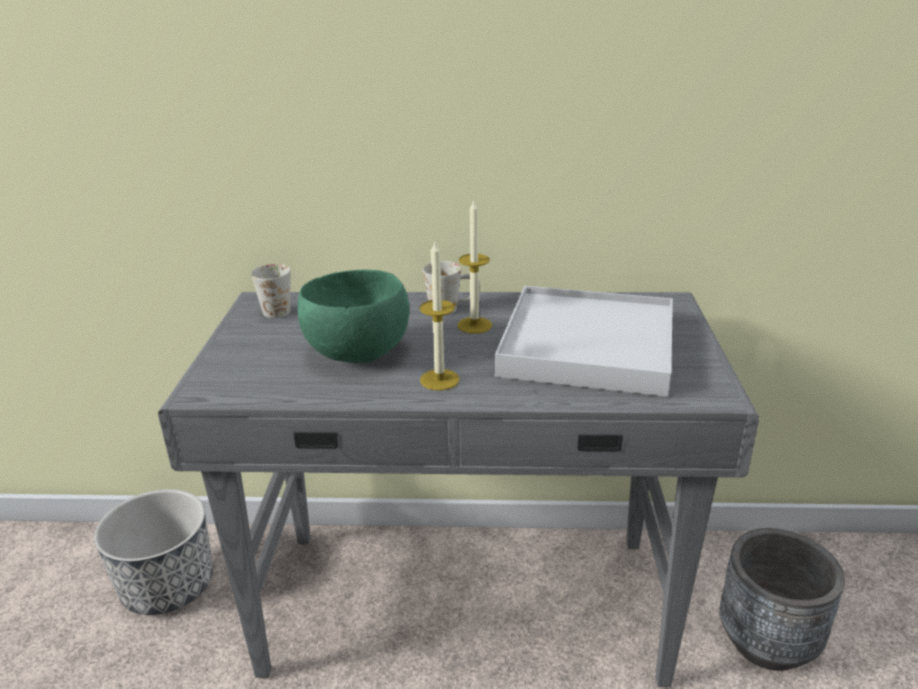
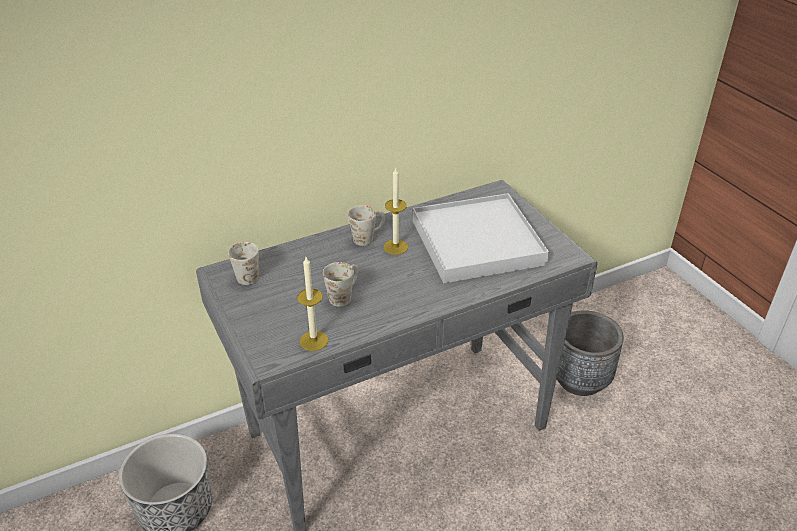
camera: 30 degrees left, 10 degrees up
(359, 355) = (344, 295): green bowl -> white mug
(439, 380) = (413, 296): candle -> candle (313, 340)

